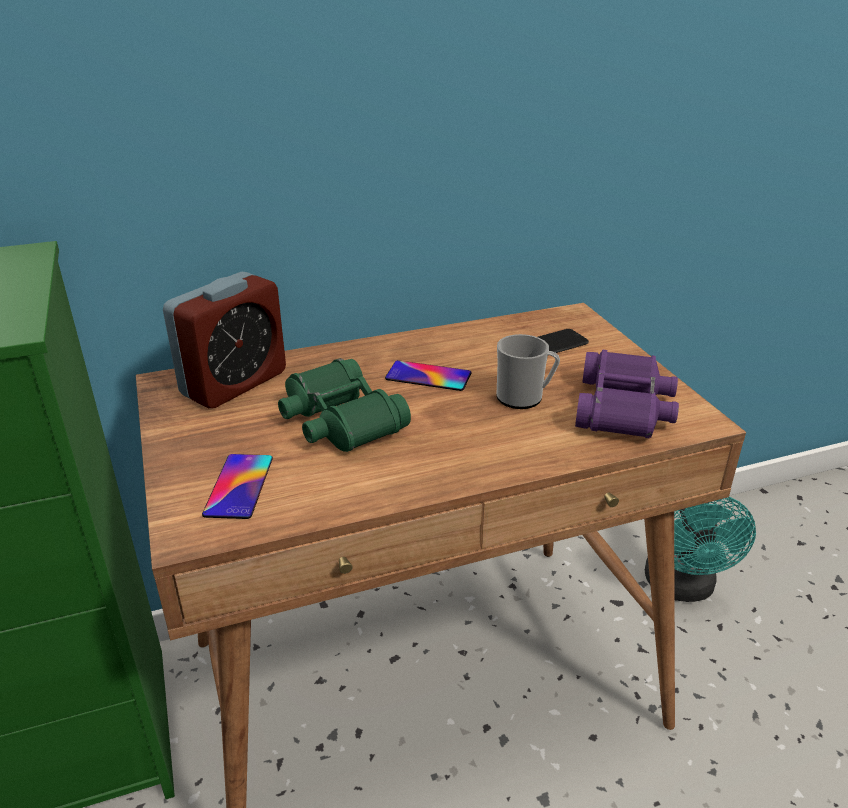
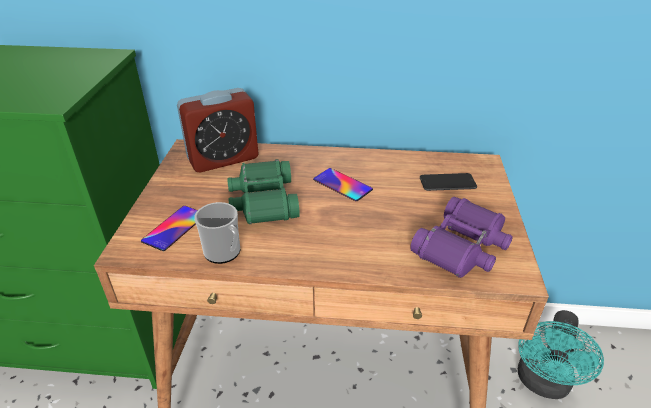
camera: 25 degrees right, 5 degrees up
(524, 398) = (395, 218): mug -> mug (225, 253)

